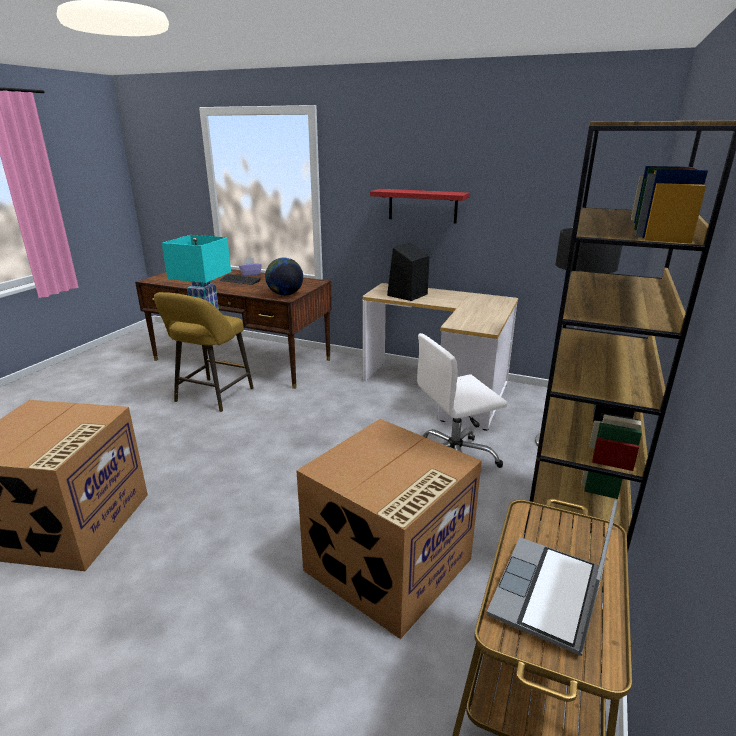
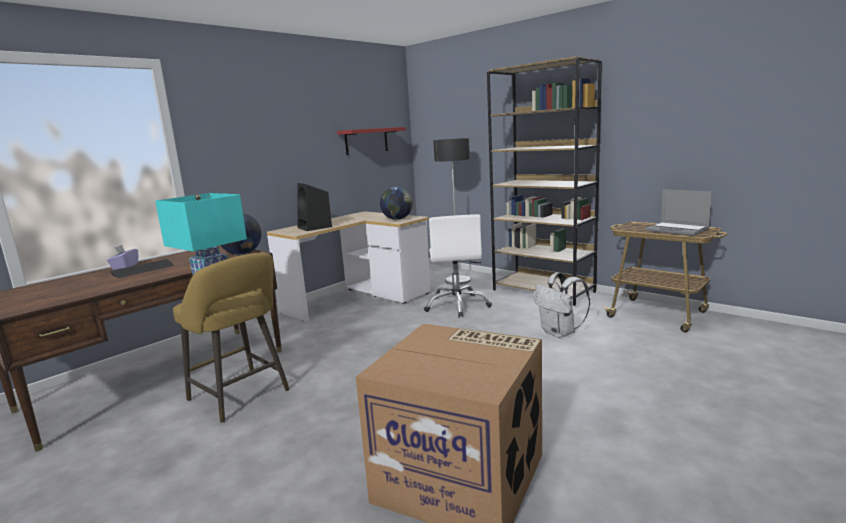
camera: 70 degrees left, 10 degrees down
(388, 567) = (560, 333): cardboard box -> white backpack
(422, 206) = (284, 153): red shelf -> red shelf (366, 141)
(469, 321) = (397, 219): none -> globe

